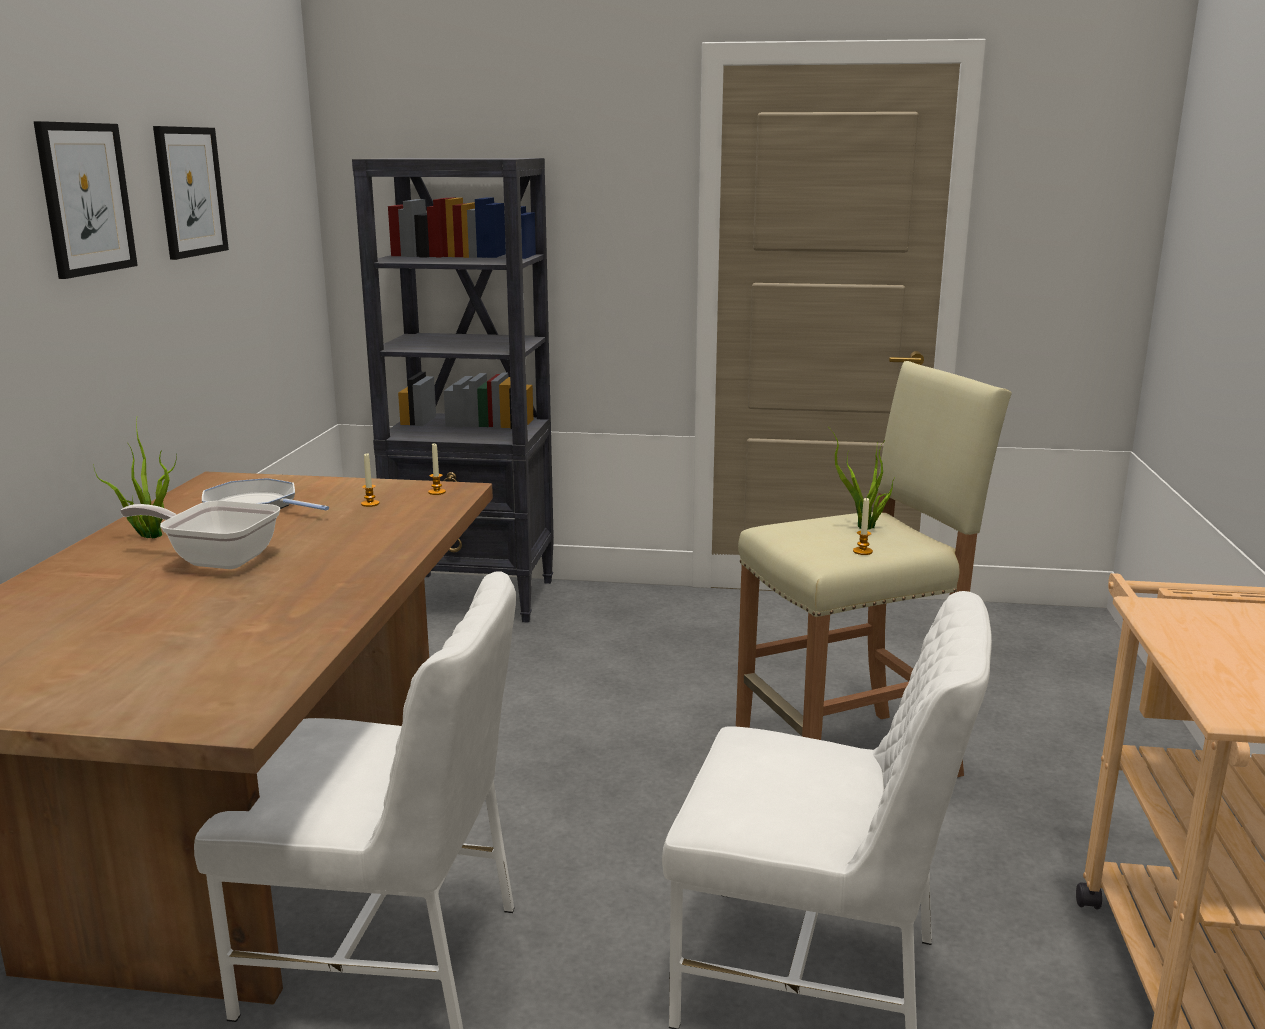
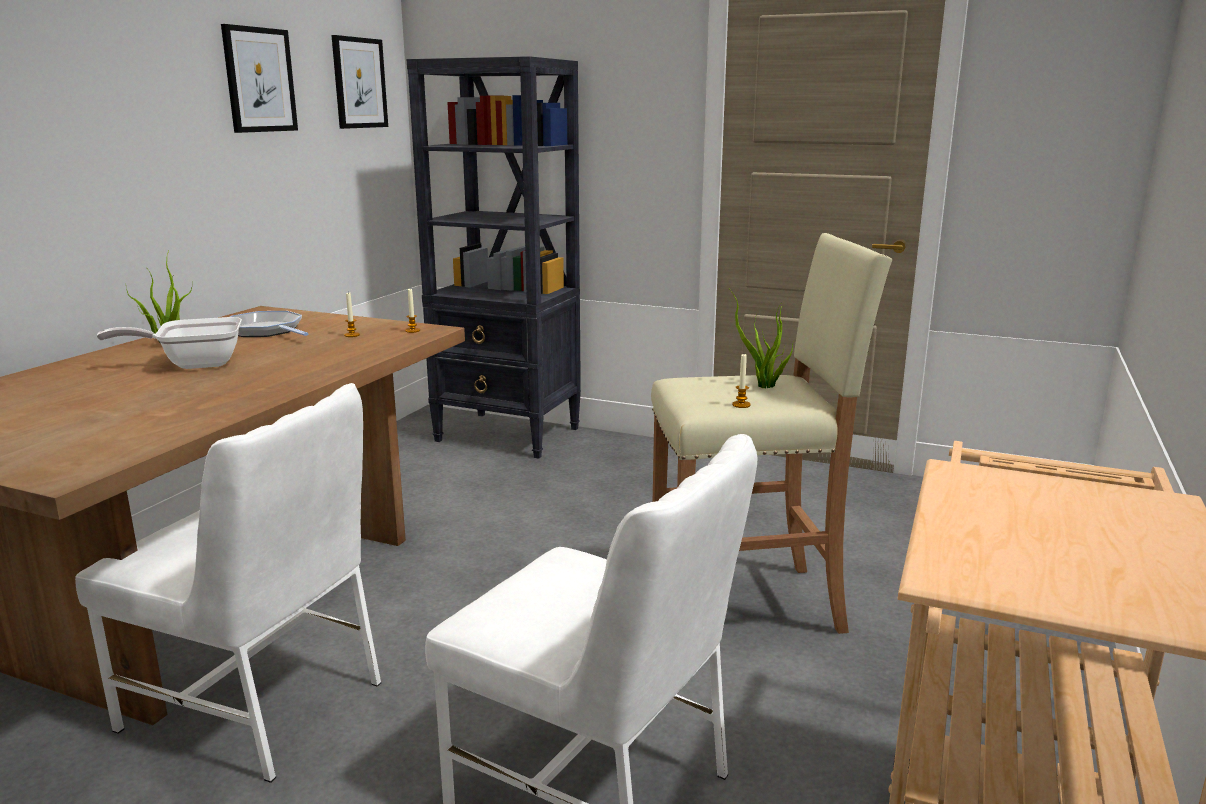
camera: 15 degrees right, 0 degrees up
(85, 198) = (143, 76): picture -> picture (359, 83)
(216, 559) = (194, 364): frying pan -> frying pan turned 45 degrees counterclockwise

